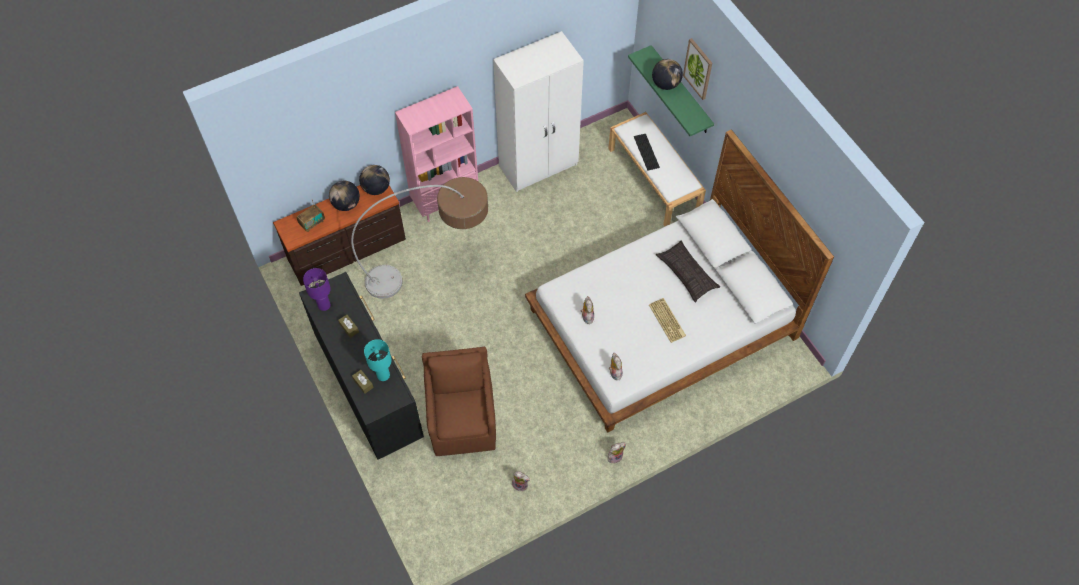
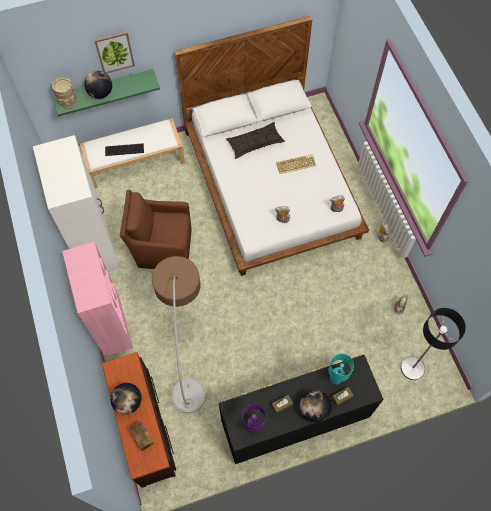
camera: 80 degrees left, 5 degrees up
(376, 188) = (116, 371): globe -> globe (314, 409)
(445, 506) = (412, 368): none -> floor lamp
(463, 421) = (338, 344): brown armchair -> brown armchair (162, 247)
(646, 59) = (68, 101): none -> beige vase

